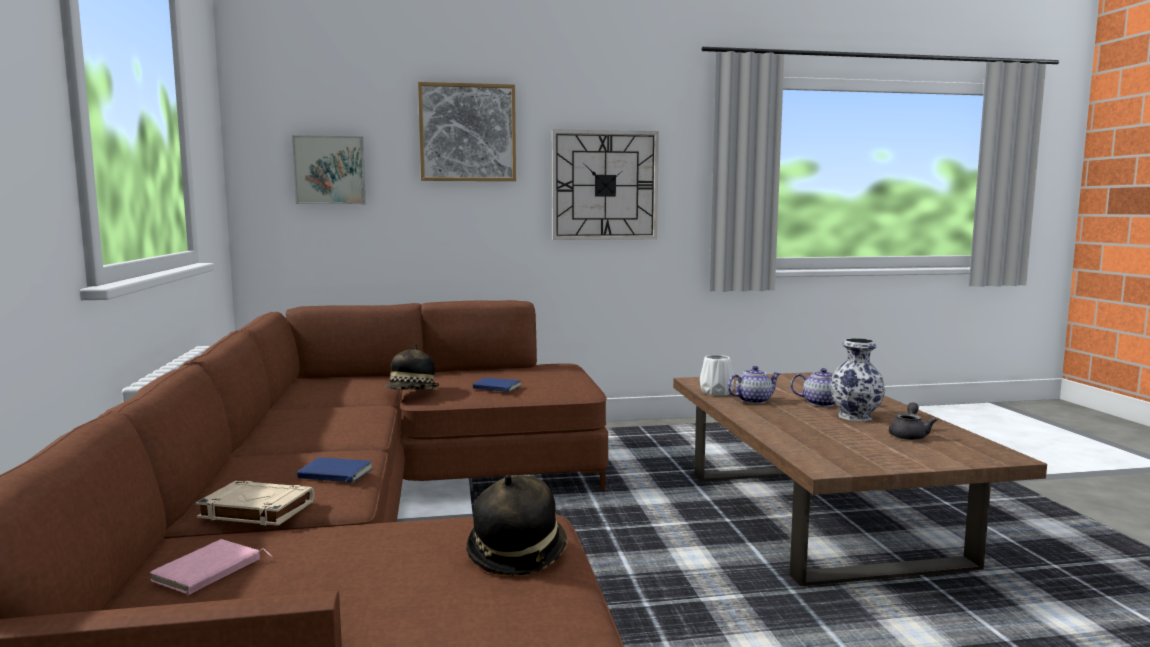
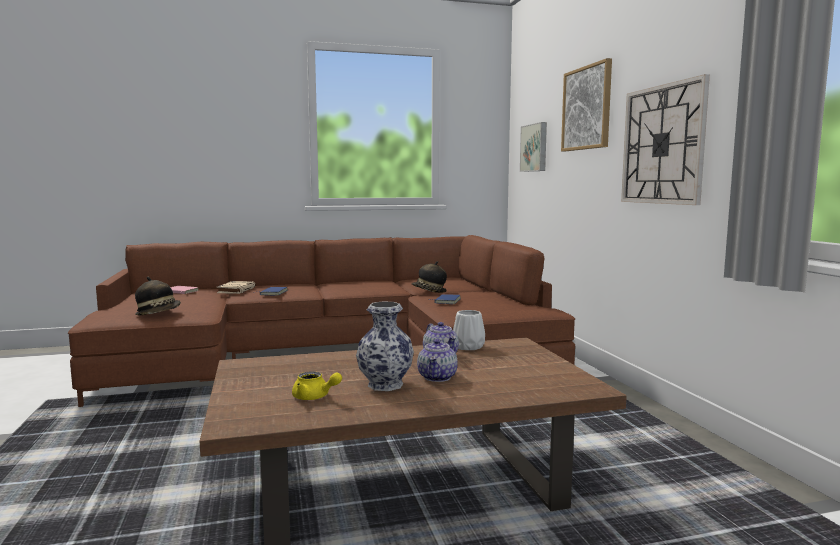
camera: 85 degrees right, 0 degrees up
(909, 435) = (314, 397): grey teapot -> yellow teapot

